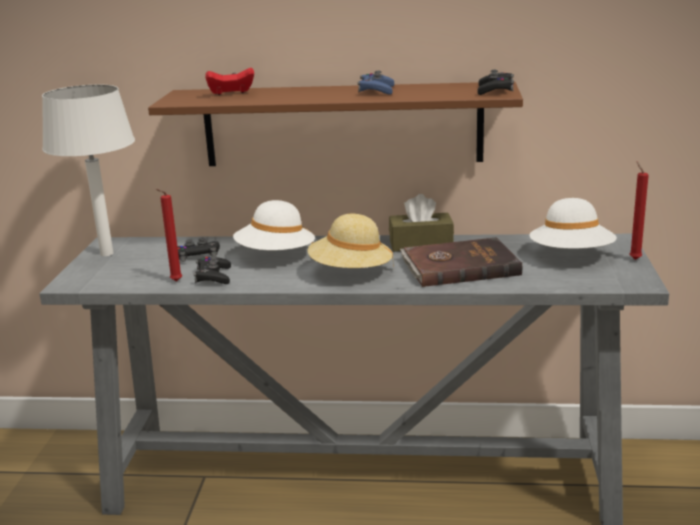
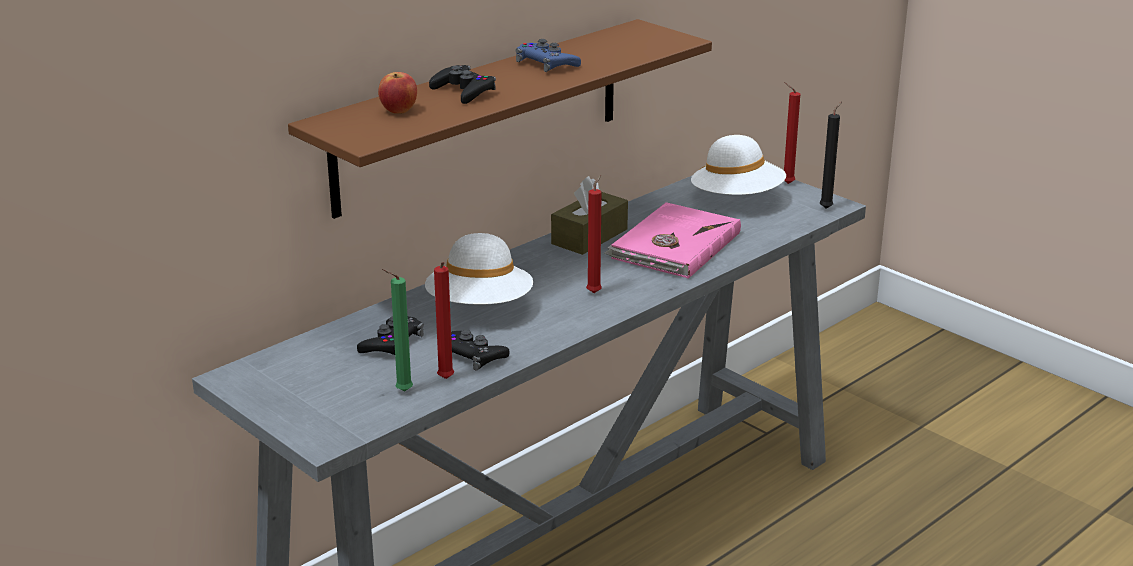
camera: 50 degrees left, 5 degrees up
(106, 254) = (271, 389): white table lamp -> none
(146, 278) = (401, 391): none -> green candle
(231, 94) = (399, 110): red game controller -> apple
(350, 272) = (595, 292): beige hat -> red candle
(459, 266) = (673, 246): brown book -> pink book
(495, 90) = (659, 36): black game controller -> black game controller (463, 91)
(630, 283) = (827, 208): none -> black candle

